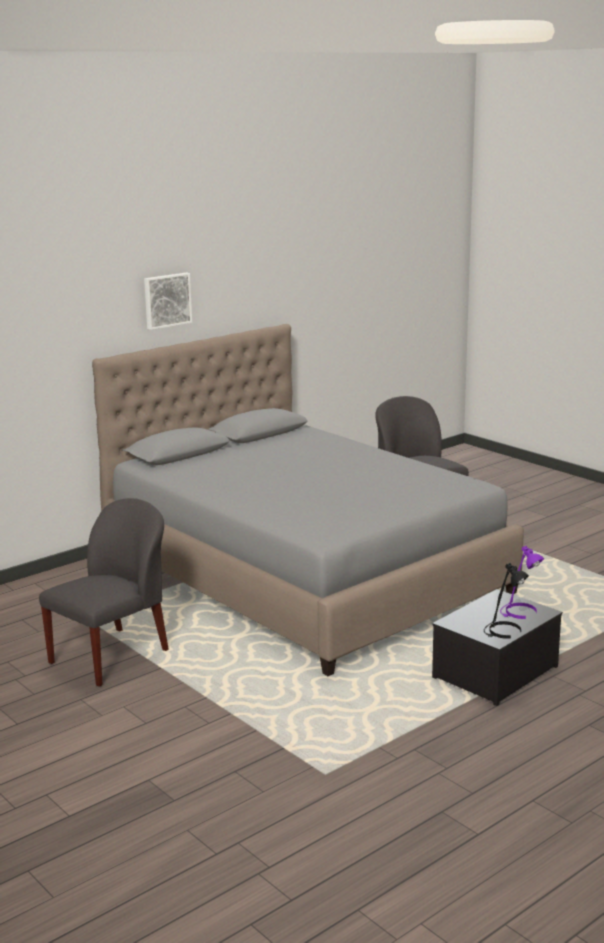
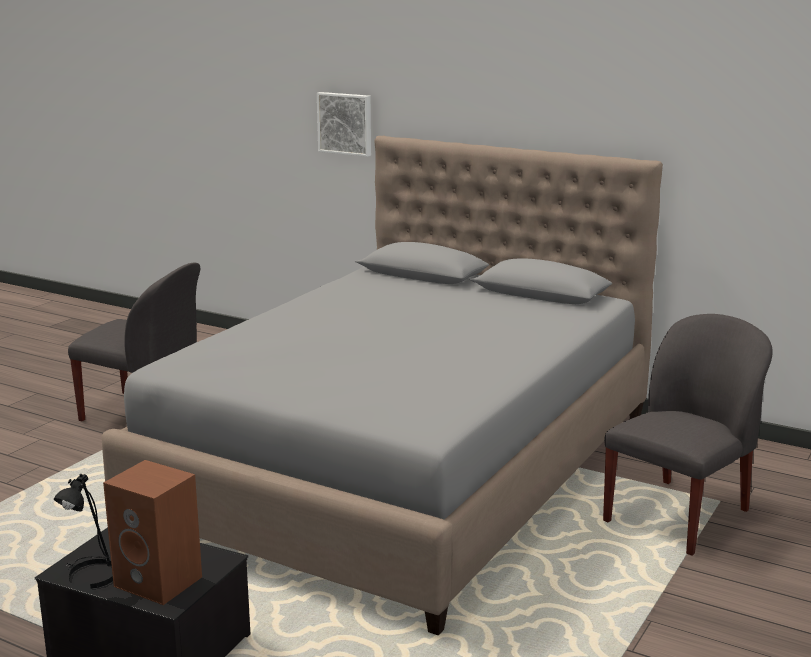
camera: 70 degrees right, 0 degrees up
(166, 300) = (490, 88): picture -> picture (345, 123)
(519, 613) = (161, 581): purple table lamp -> brown speaker

